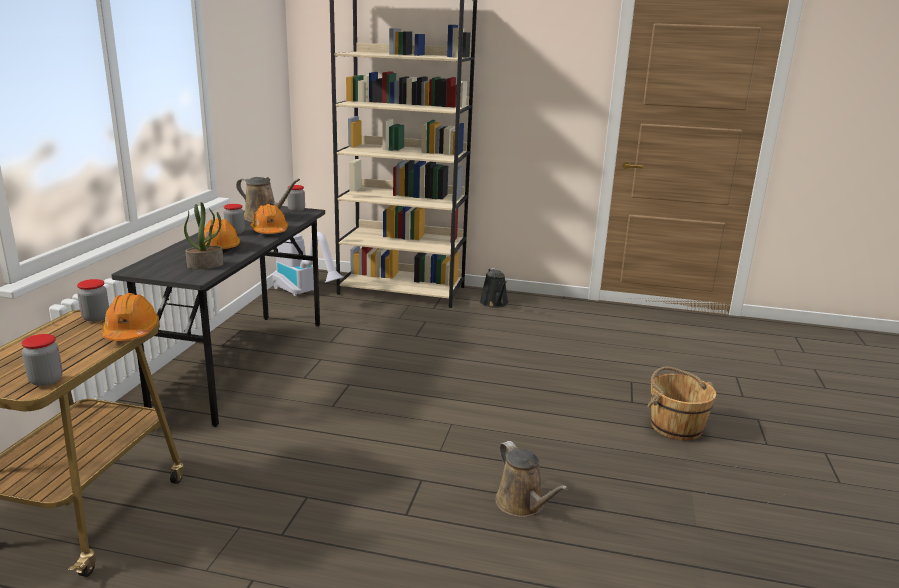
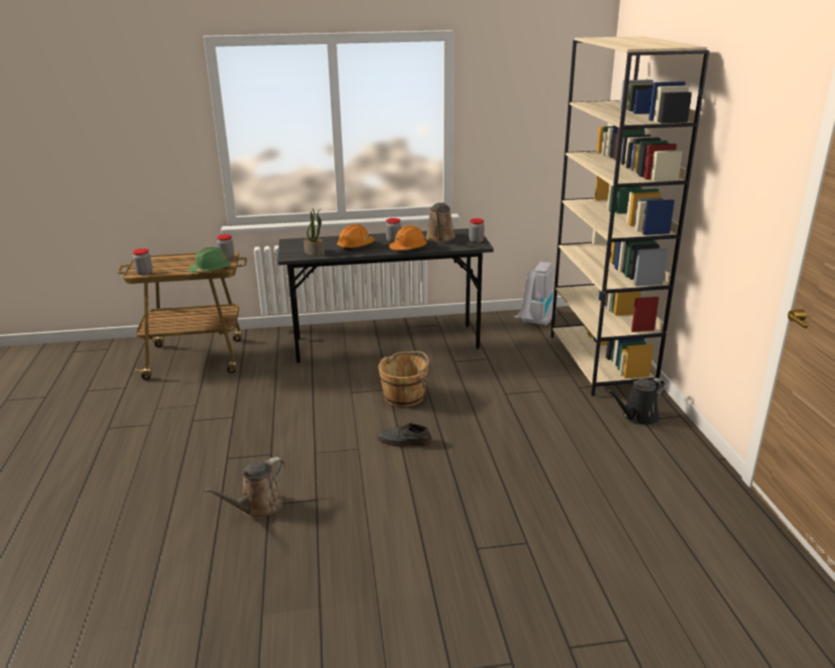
camera: 70 degrees right, 5 degrees up
(131, 332) = (211, 270): orange hard hat -> green hard hat
(456, 397) = (404, 441): none -> grey shoe
(675, 426) = (443, 587): brown bucket -> brown bucket (405, 396)

